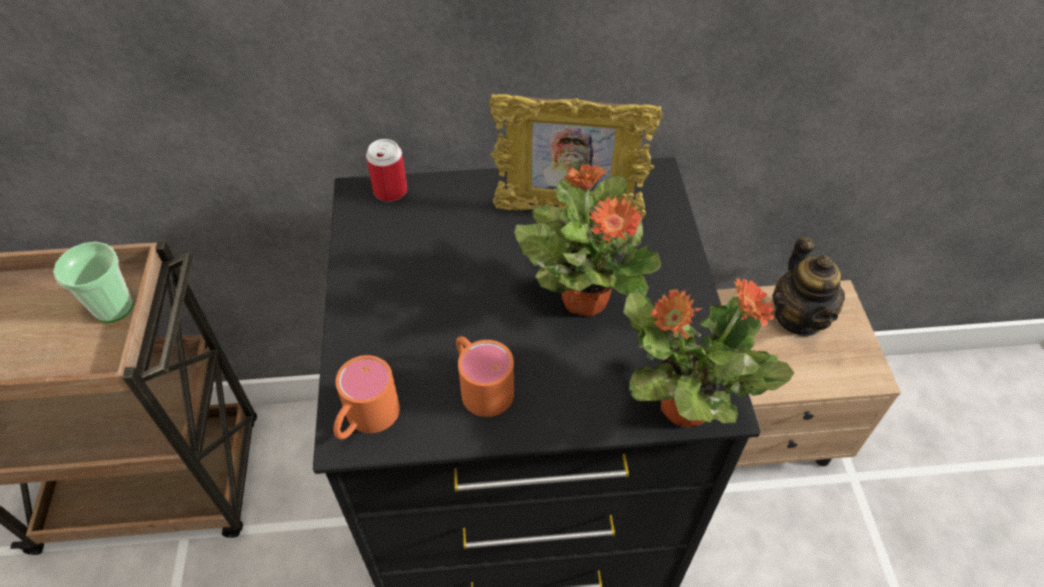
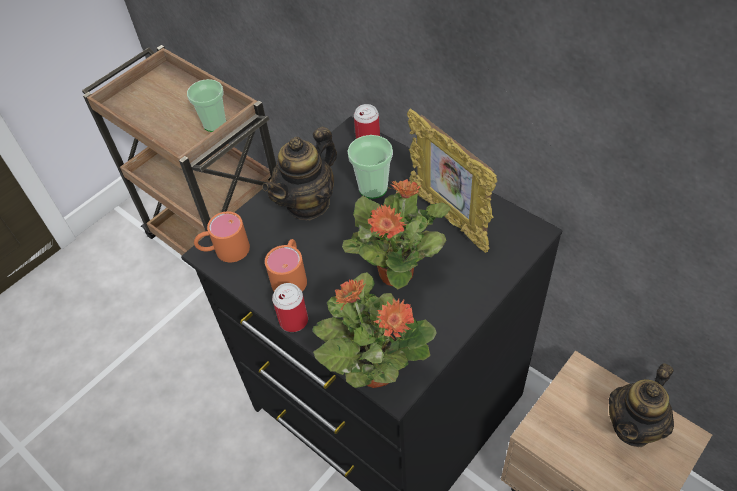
camera: 50 degrees right, 0 degrees up
(402, 297) = (308, 203): none -> teapot
(455, 234) = (373, 188): none -> cup
(543, 427) = (293, 320): none -> can

